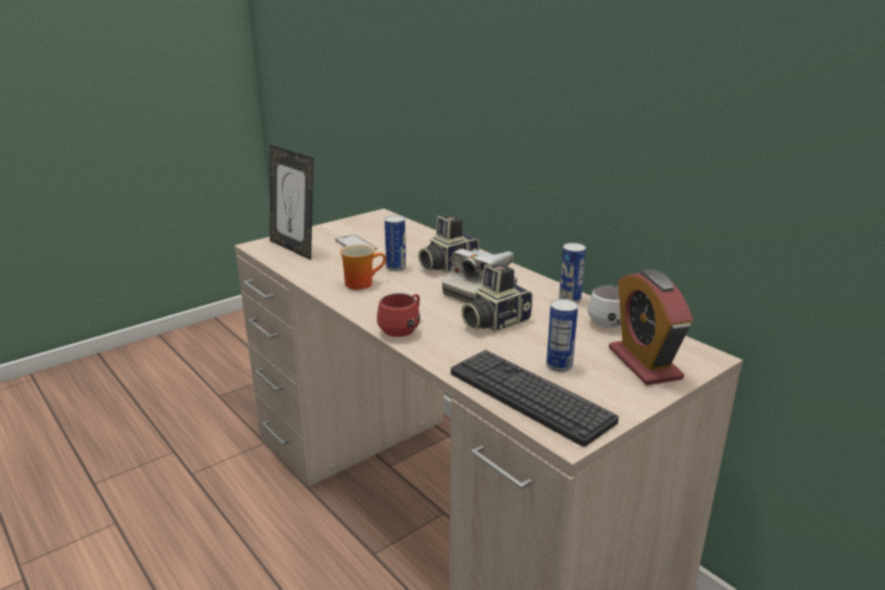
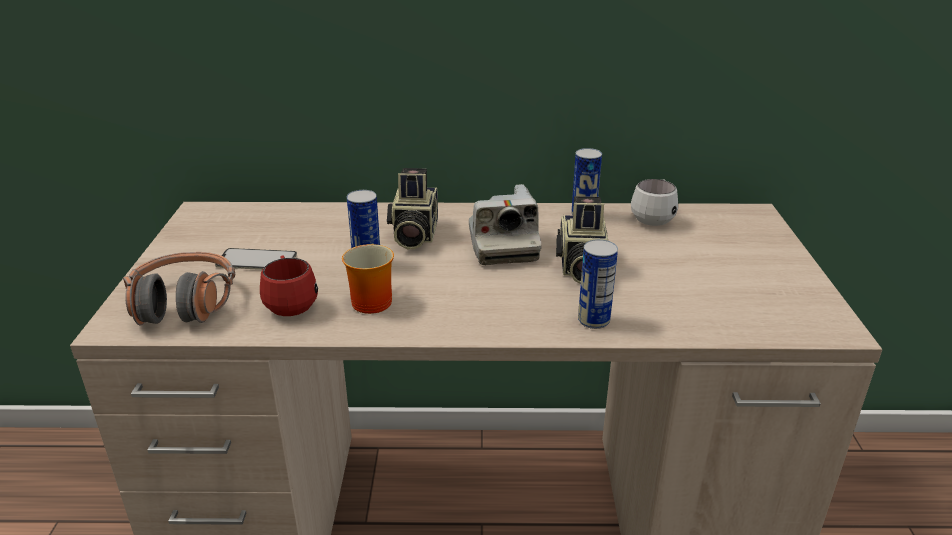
camera: 50 degrees left, 5 degrees up
(294, 248) = (183, 303): picture frame -> headphones
(403, 329) = (529, 322): red mug -> red mug (290, 303)
(529, 396) = (749, 316): keyboard -> none
(559, 365) = (705, 276): can -> can (593, 320)
(644, 363) = (741, 240): alarm clock -> none

